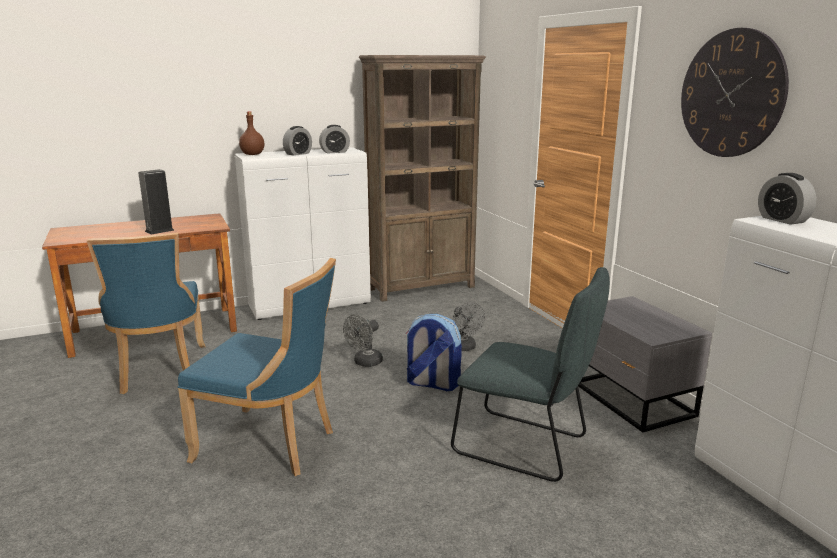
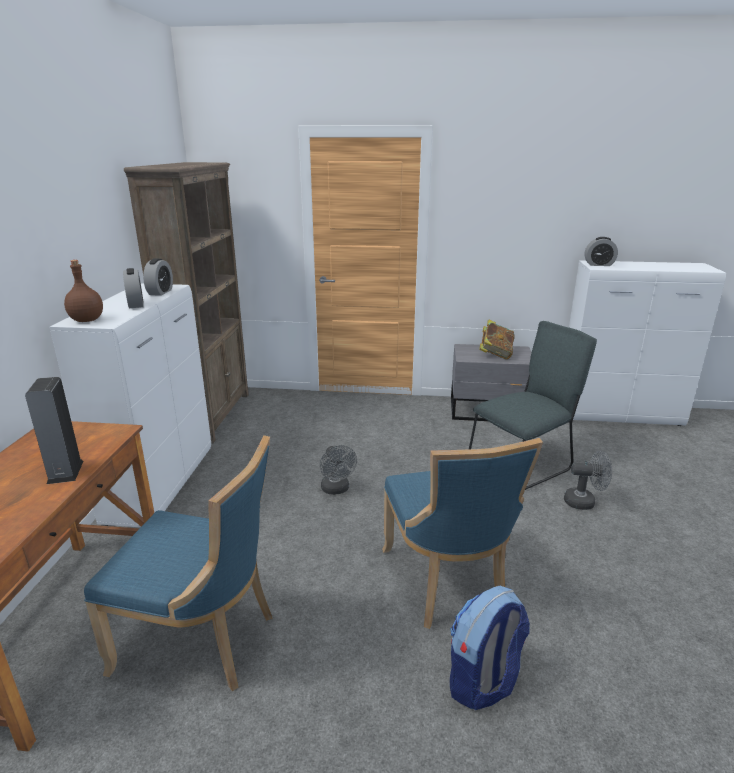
camera: 60 degrees left, 5 degrees up
(271, 444) = (447, 582): blue chair -> blue chair turned 120 degrees clockwise
(432, 384) = (406, 470): backpack -> backpack (483, 681)
(464, 348) = (359, 437): grey fan -> grey fan (584, 502)
(640, 319) = (495, 354): none -> book
(731, 94) = (526, 191): wall clock -> none

